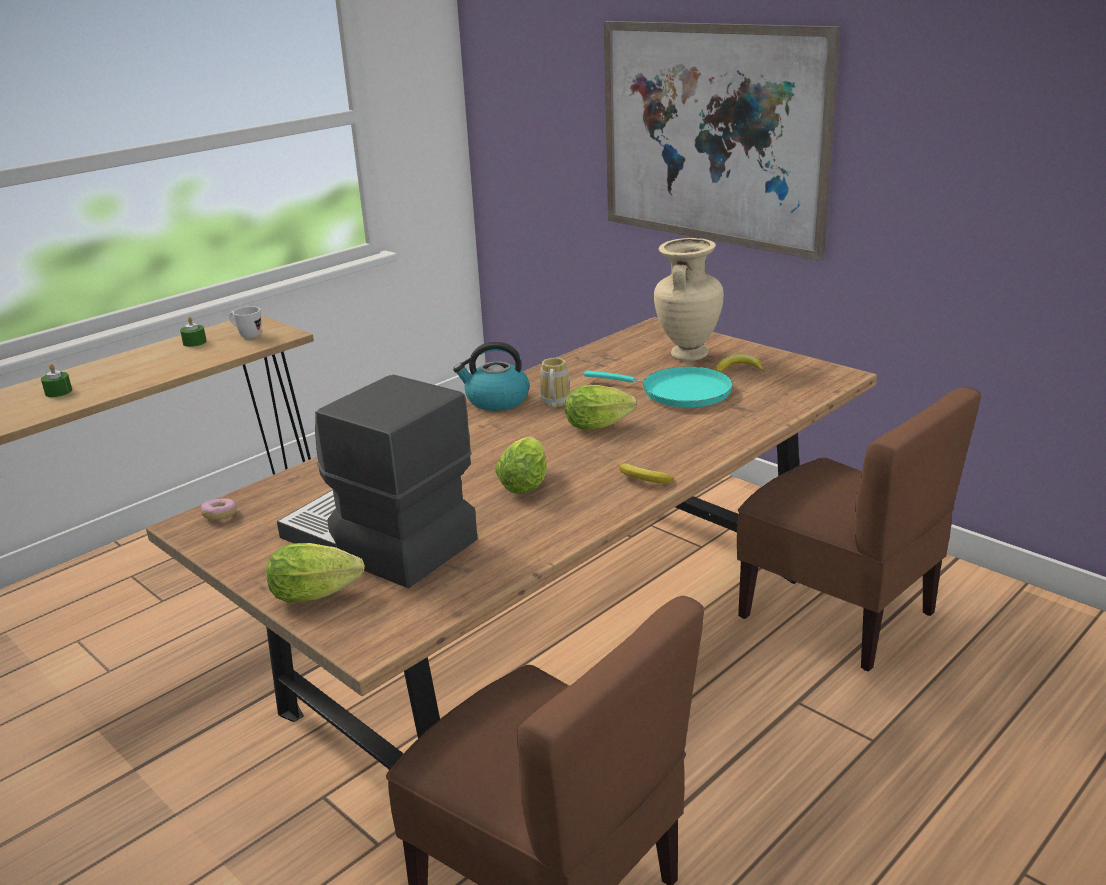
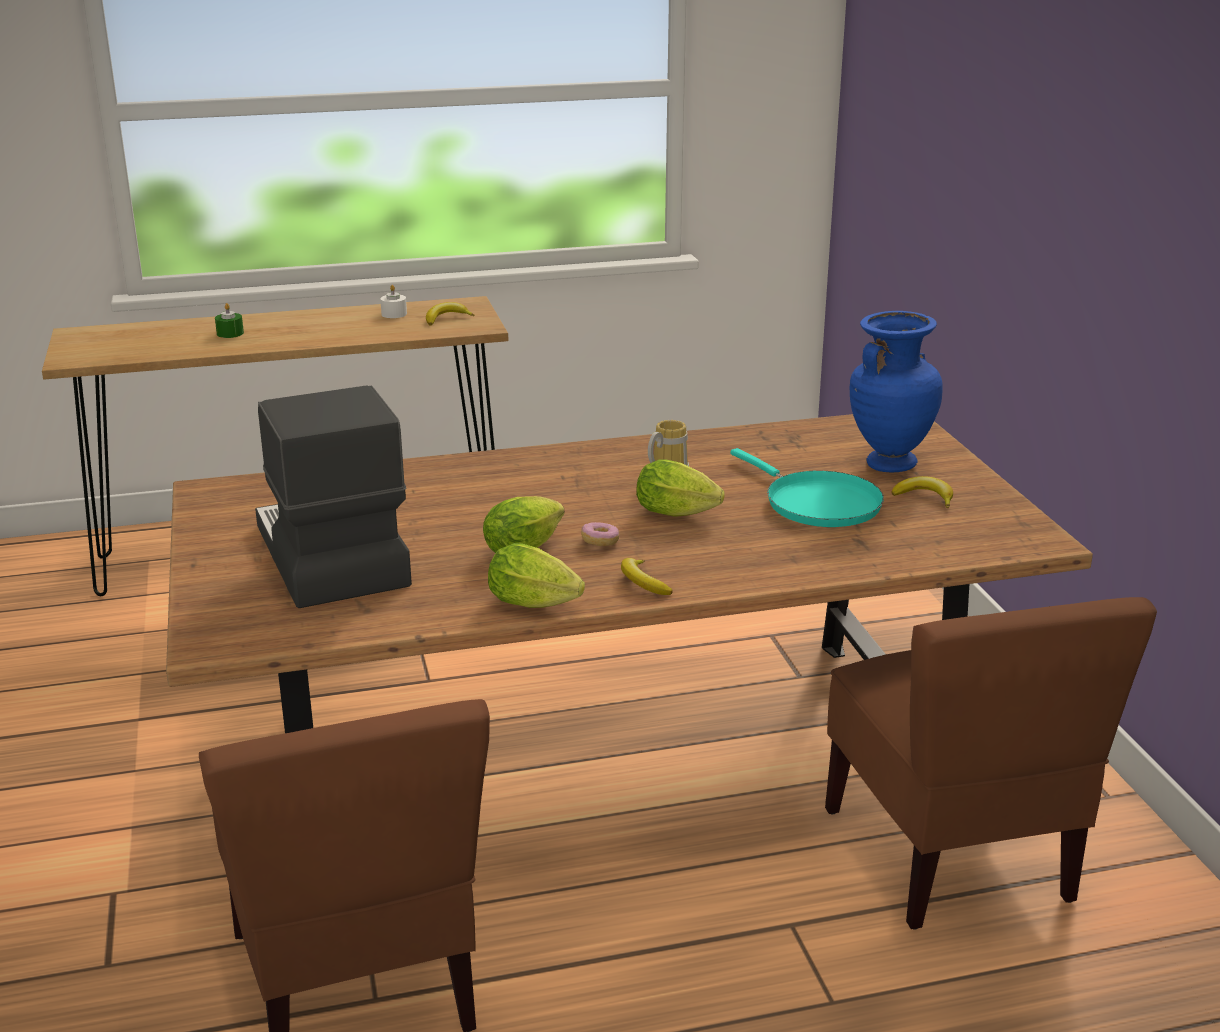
camera: 30 degrees right, 0 degrees up
(194, 342) = (394, 314): green candle -> white candle
(220, 516) = (237, 490): donut -> donut (600, 542)
(247, 336) = (447, 319): white mug -> banana
(320, 594) = (226, 587): lettuce -> lettuce (538, 605)
(496, 400) = (612, 455): kettle -> none
(687, 355) = (888, 464): beige vase -> blue vase
(711, 135) = (1033, 183): picture -> none

